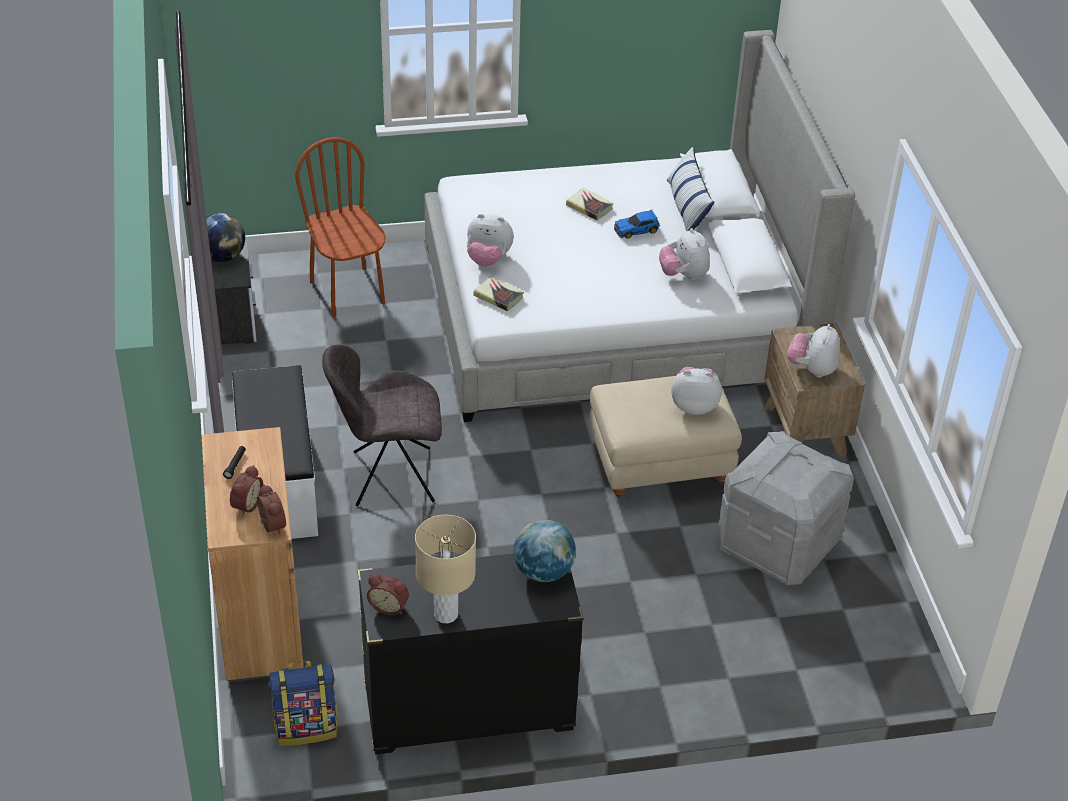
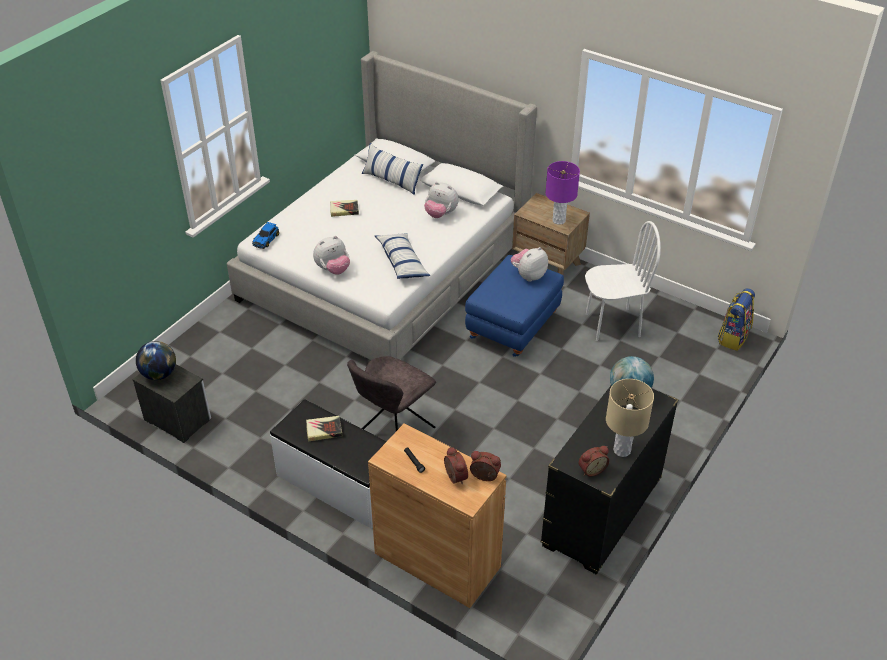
camera: 45 degrees left, 0 degrees up
(306, 727) = (544, 593): backpack -> backpack (733, 337)
(348, 292) = (224, 354): brown chair -> none
(498, 296) = (368, 284): book -> book (324, 430)
(566, 297) = (402, 262): none -> pillow
(637, 229) = (385, 206): toy car -> toy car (266, 239)
(659, 468) = (513, 328): beige ottoman -> blue ottoman
(778, 545) = (612, 324): grey storage box -> white chair
(812, 369) = (559, 220): plush toy -> purple table lamp

